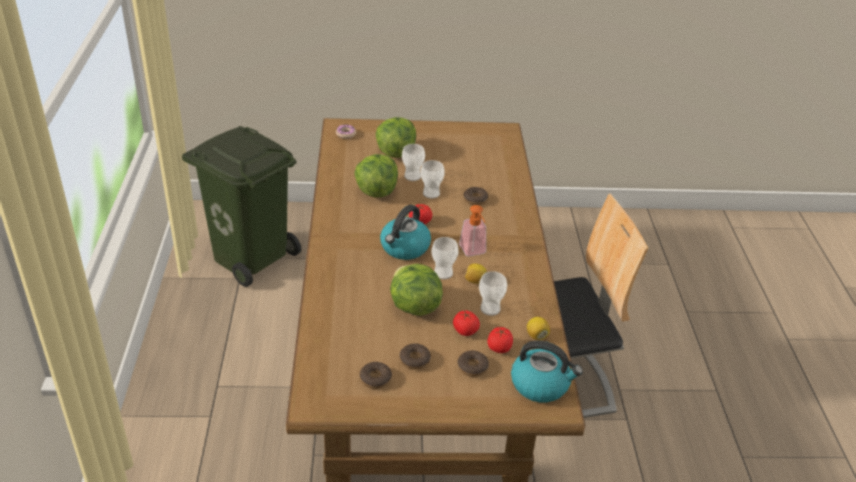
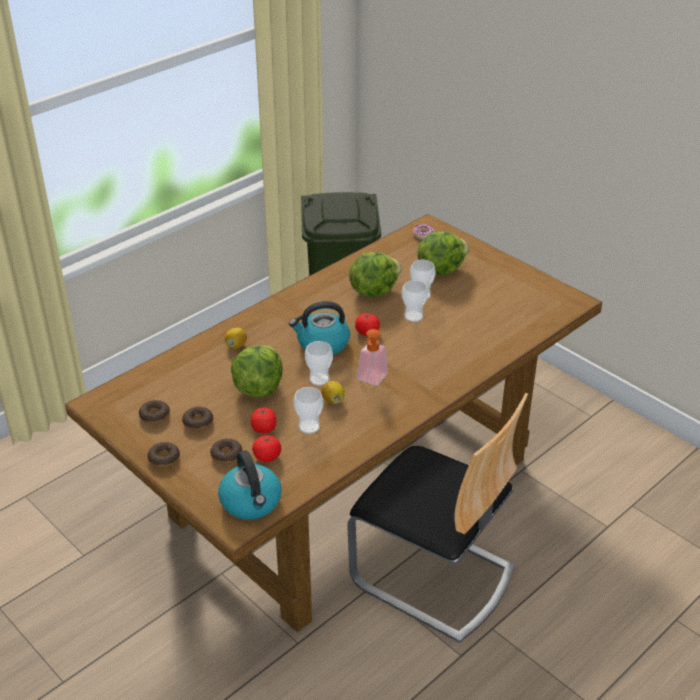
camera: 50 degrees right, 0 degrees up
(475, 199) = (443, 341): donut -> donut (164, 459)
(536, 336) = (309, 469): lemon -> lemon (236, 345)

